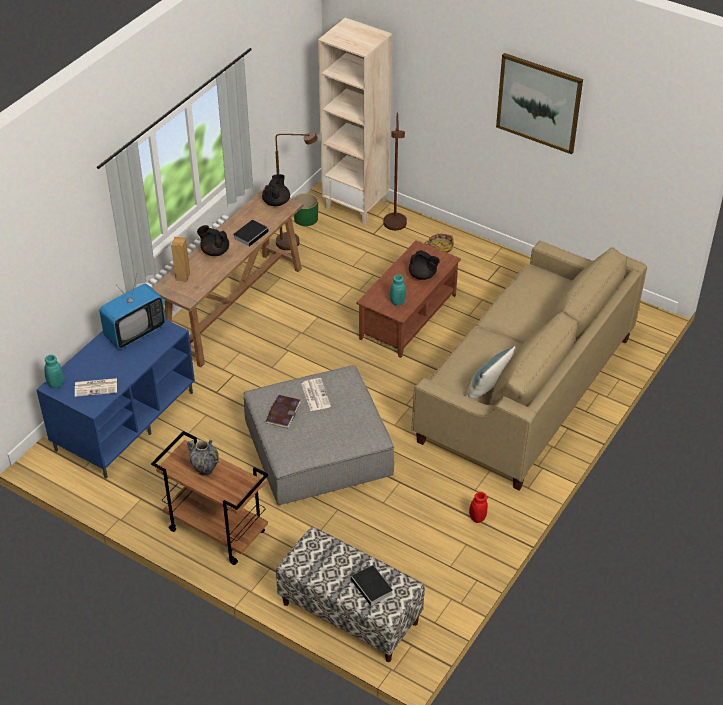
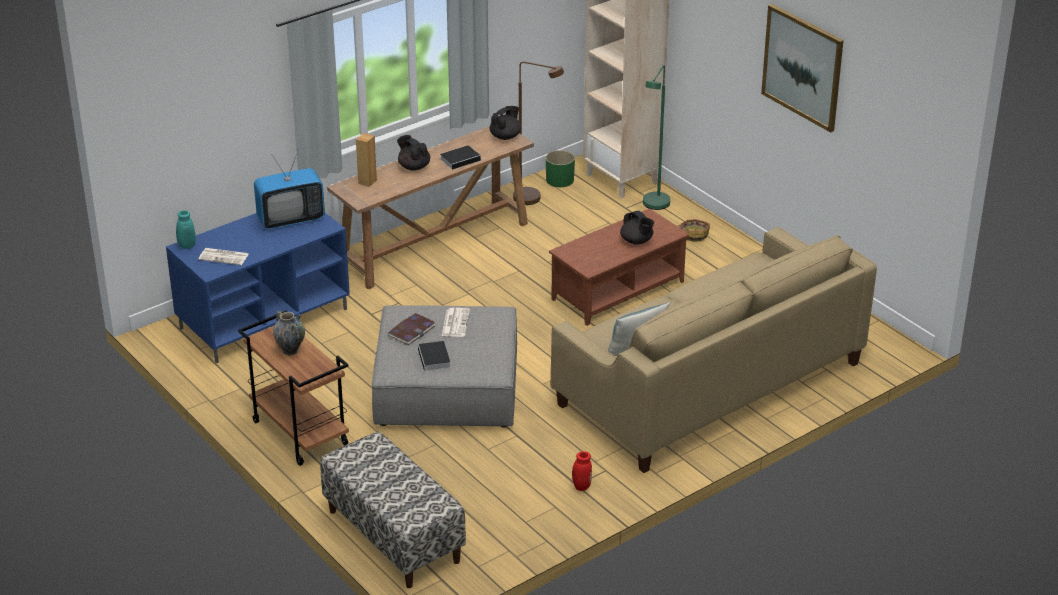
camera: 20 degrees right, 10 degrees down
(372, 588) = (408, 497): book -> book (434, 359)
(395, 227) = (654, 206): brown floor lamp -> green floor lamp
(397, 303) = (592, 260): turquoise vase -> none

